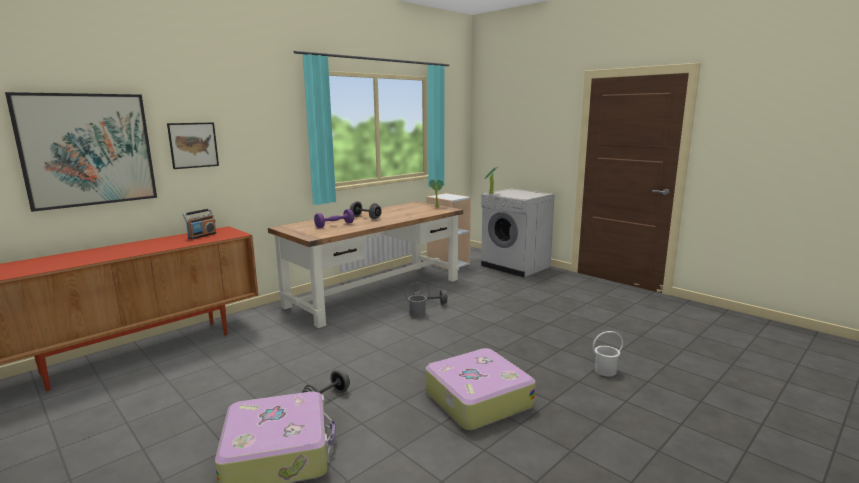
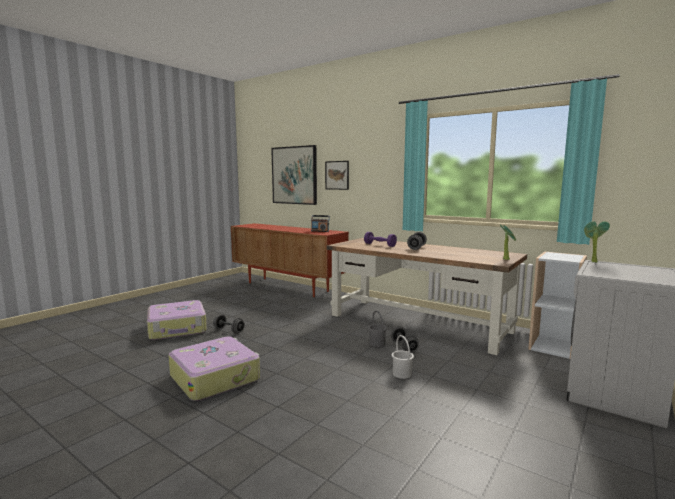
camera: 80 degrees right, 5 degrees down
(605, 371) = (259, 454): white bucket -> white bucket (401, 374)

